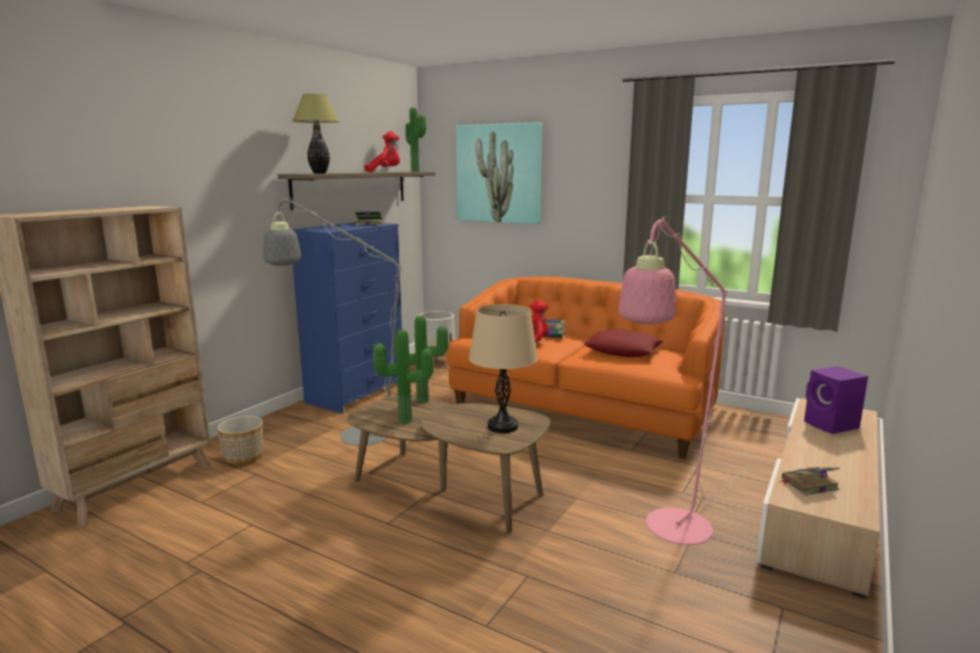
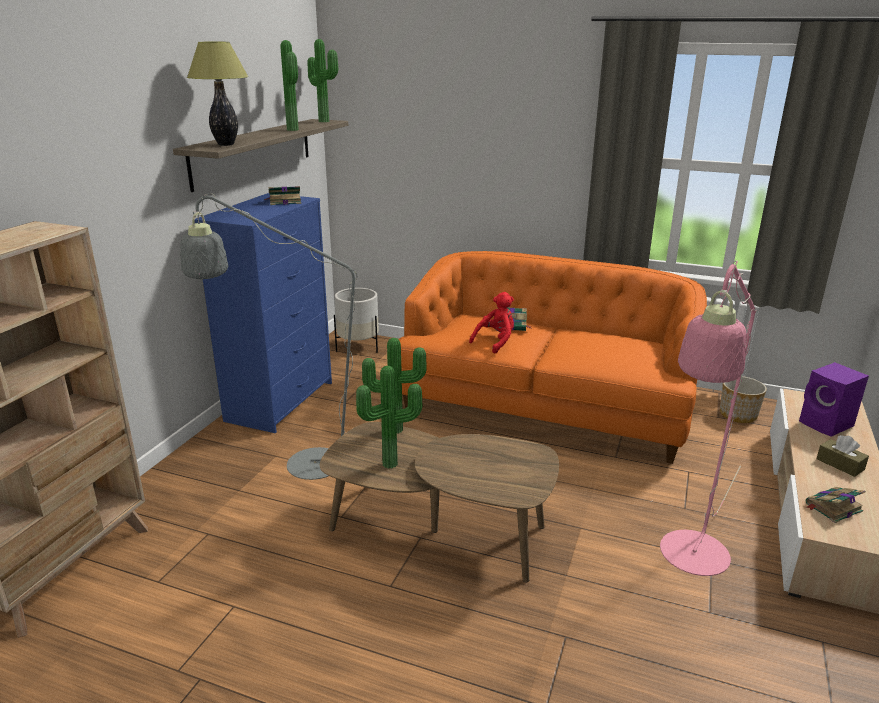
camera: 10 degrees left, 10 degrees up
(244, 457) = (183, 510): planter -> planter (738, 415)
(385, 172) = (295, 129): red plush toy -> potted plant
(499, 173) = (429, 124): picture -> none
(502, 426) = (510, 468): beige table lamp -> none
(623, 350) = (600, 346): red pillow -> none
(831, 454) = (840, 464): none -> brown tissue box

